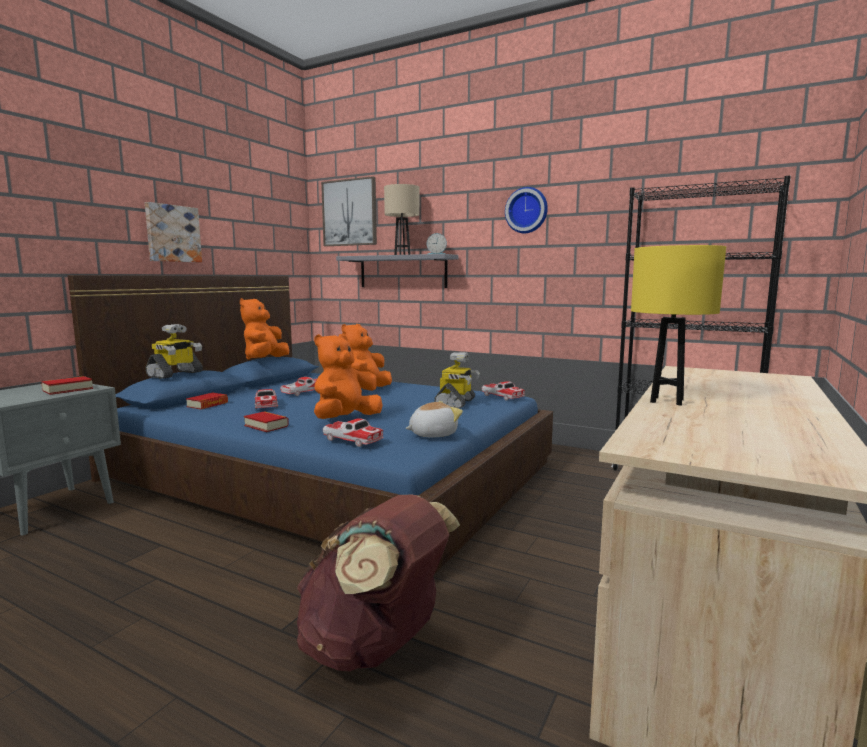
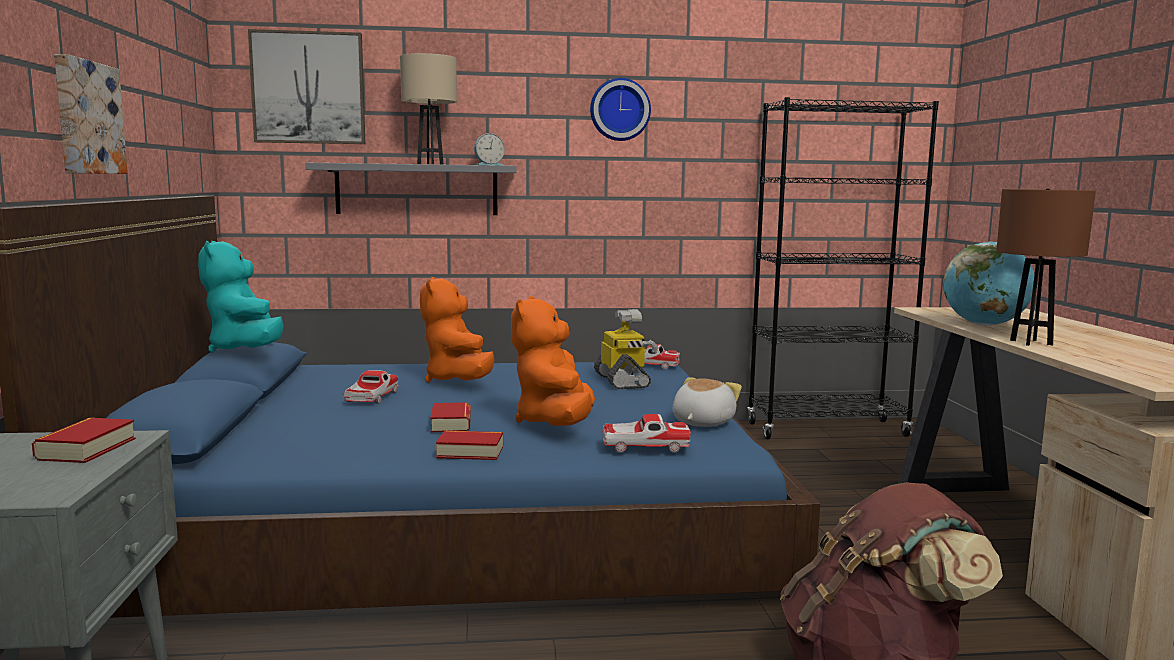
camera: 35 degrees left, 0 degrees up
(175, 374) = (175, 394): toy robot -> none
(207, 405) = (269, 440): book -> book (451, 424)
(265, 360) = (246, 350): orange plush toy -> turquoise plush toy
(266, 405) = (374, 423): toy car -> none
(667, 401) = (1031, 342): yellow table lamp -> brown table lamp
(687, 385) = (985, 325): none -> globe

